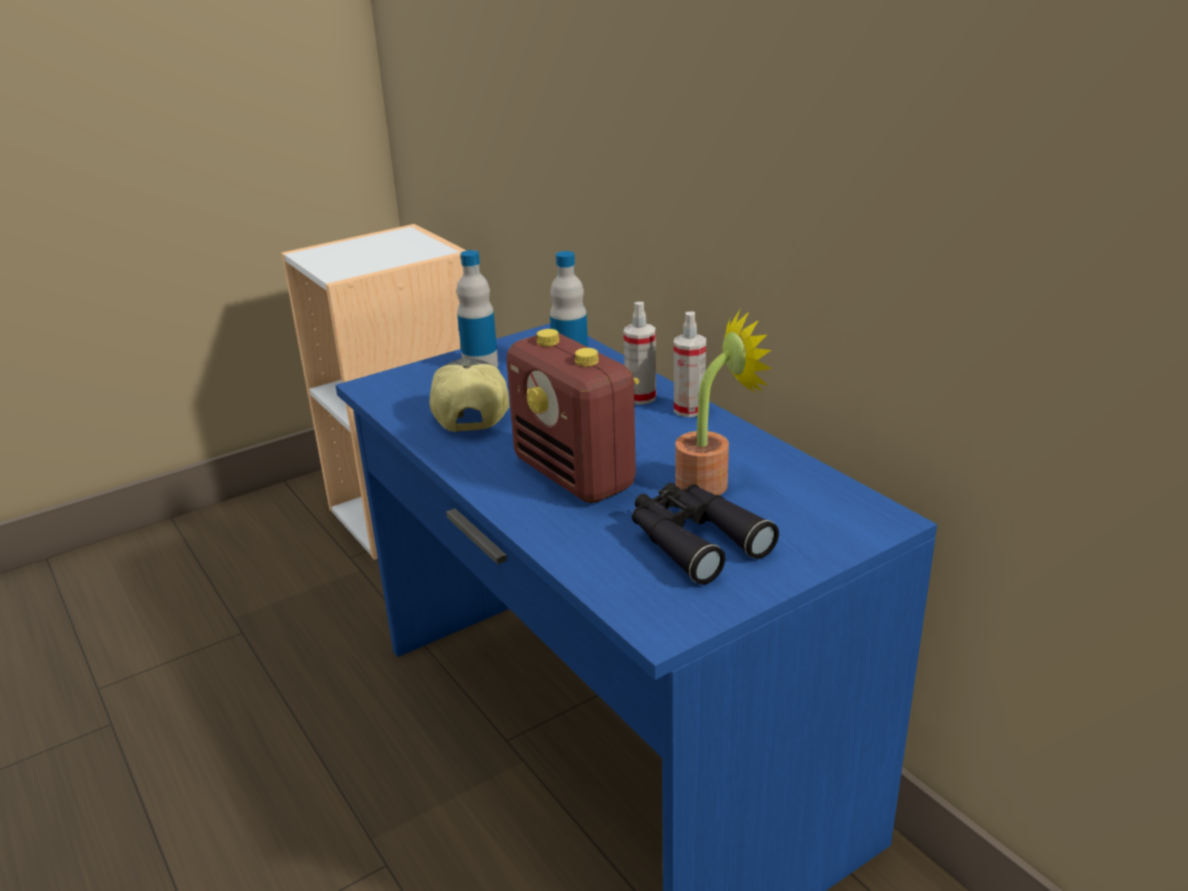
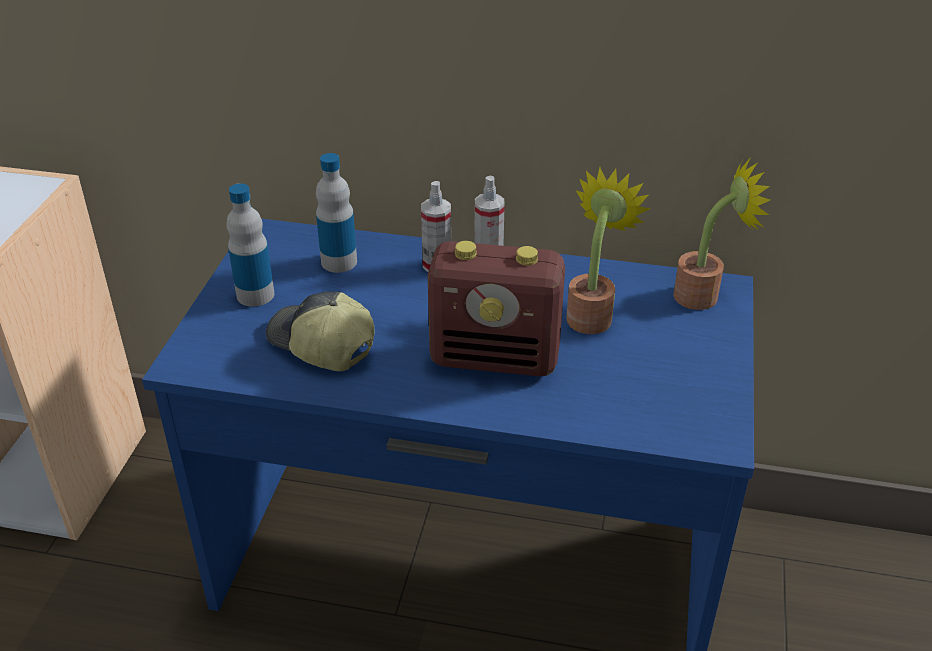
camera: 45 degrees left, 10 degrees up
(694, 541) = (647, 366): black binoculars -> none
(851, 515) = (704, 295): none -> potted plant

